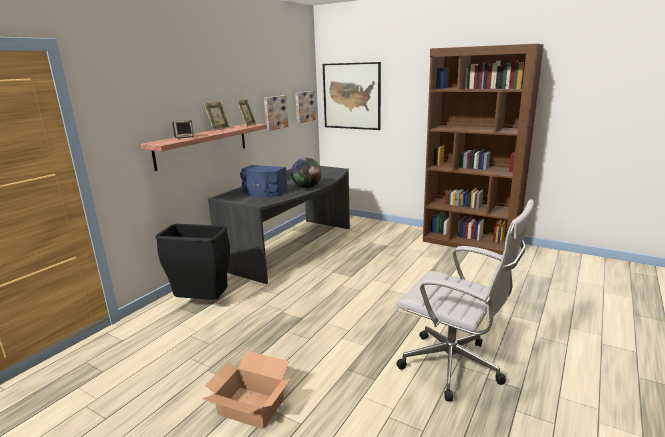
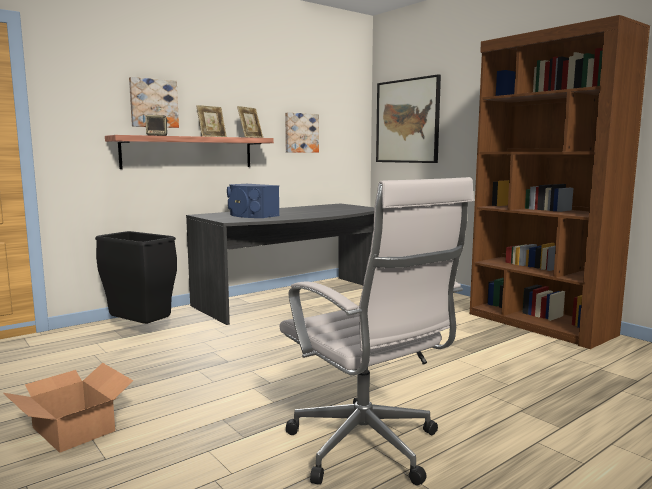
camera: 20 degrees right, 10 degrees down
(304, 106) = (348, 133): picture -> picture (153, 103)
(307, 187) = (306, 215): globe -> none

